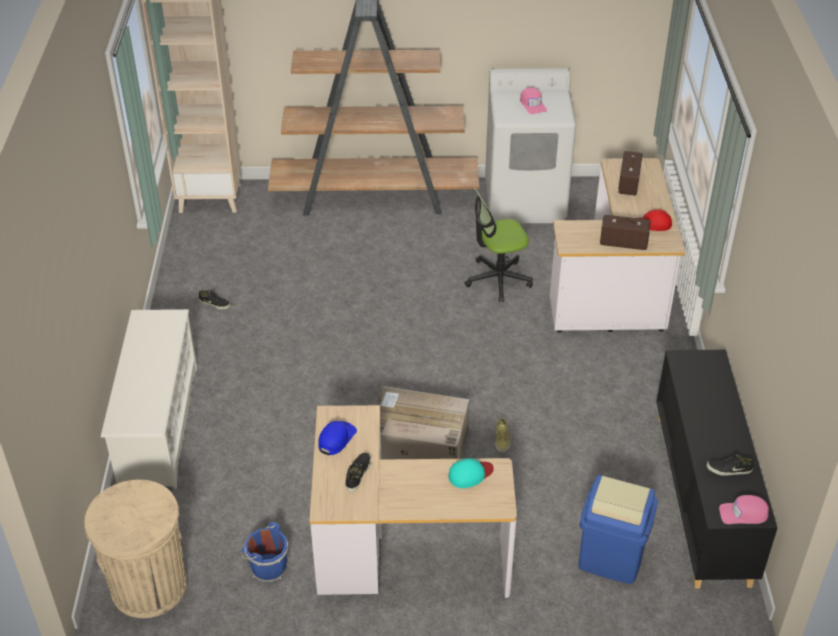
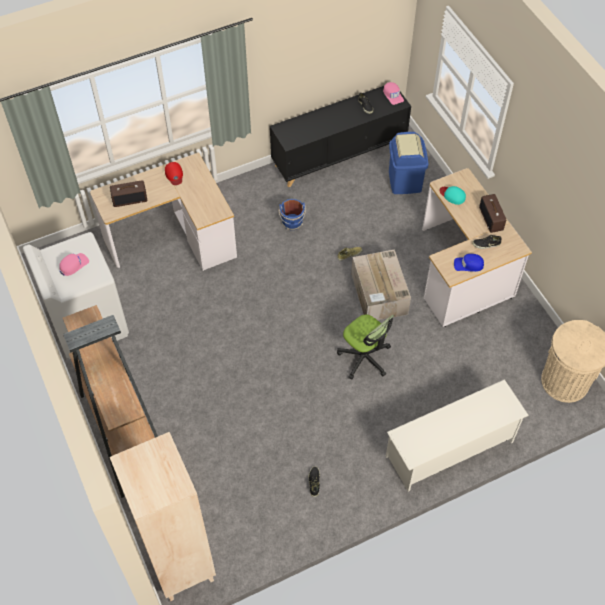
camera: 115 degrees left, 15 degrees up
(267, 568) = (513, 329): blue bucket -> blue bucket (292, 223)
(498, 279) = (195, 308): office chair -> office chair (364, 358)
(623, 242) = (204, 185): radio -> radio (491, 219)

